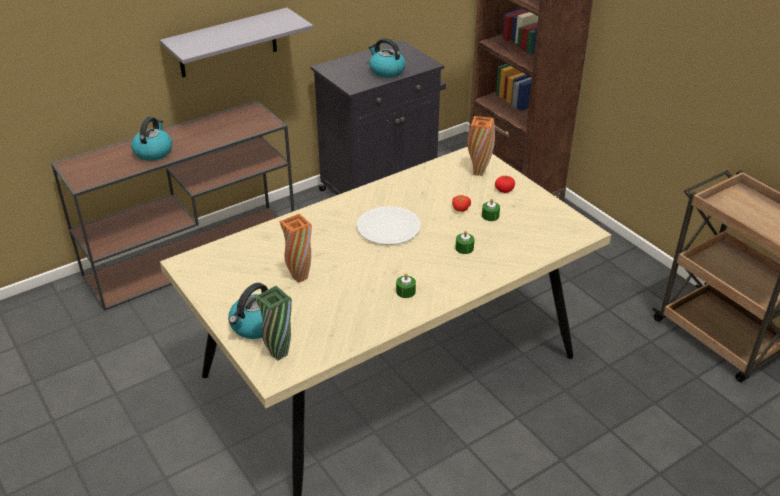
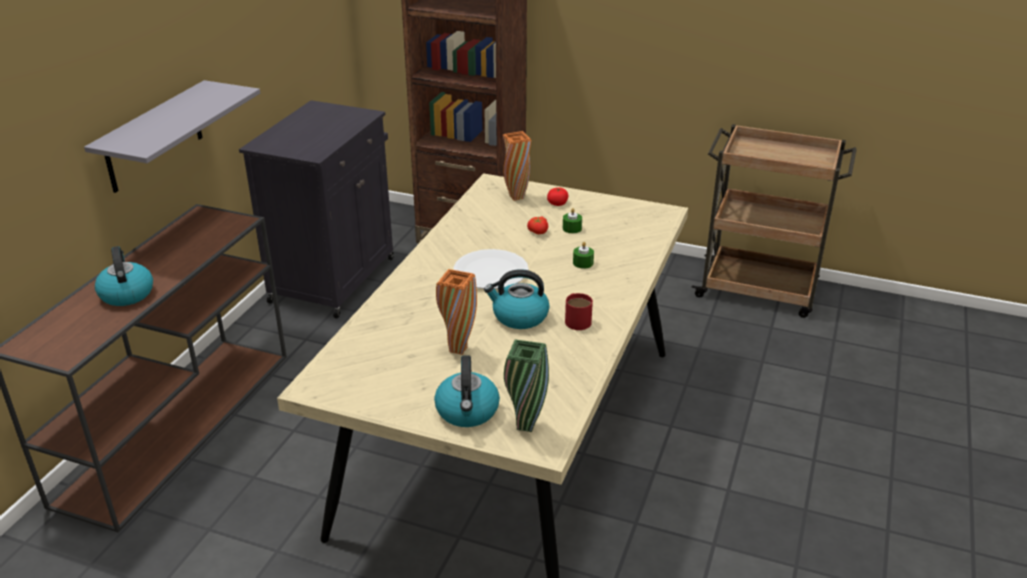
camera: 35 degrees left, 5 degrees down
(386, 71) = (331, 131): kettle -> kettle (519, 316)
(405, 291) = (576, 319): green candle -> red mug

